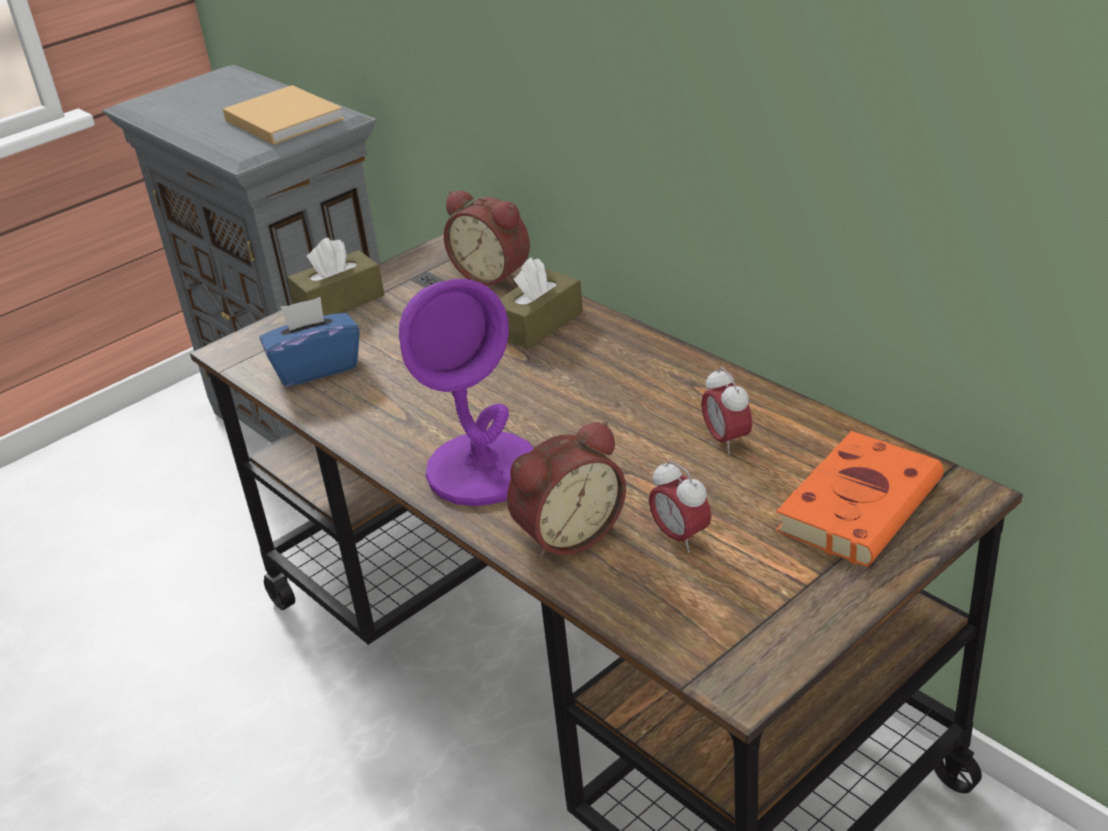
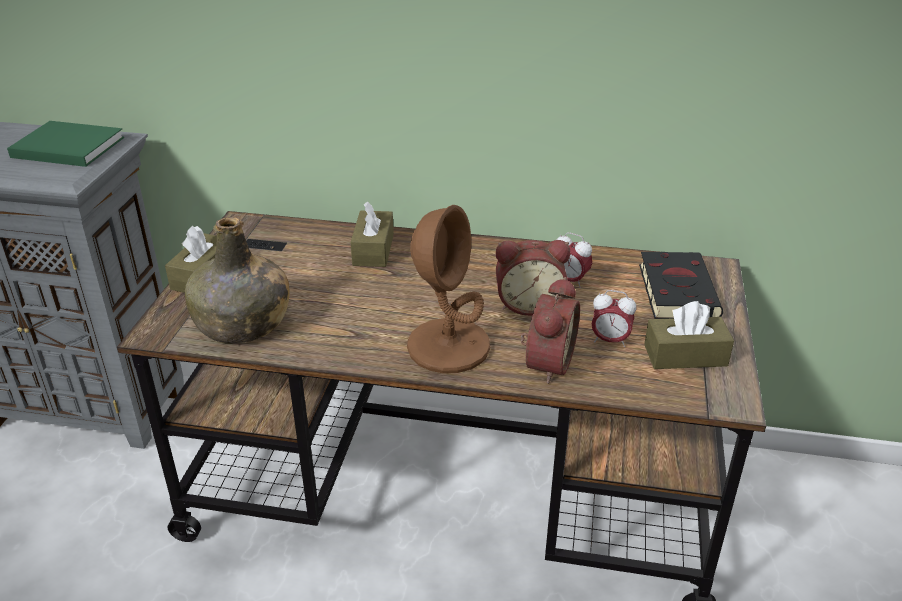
camera: 40 degrees left, 0 degrees up
(282, 118) = (65, 147): beige book -> green book
(316, 367) = (242, 324): blue tissue box -> green bottle
(483, 470) = (448, 346): purple table lamp -> brown table lamp
(494, 274) = (302, 227): alarm clock -> alarm clock (529, 304)
(756, 596) = (685, 355): none -> brown tissue box
(861, 503) = (676, 289): orange book -> black book

